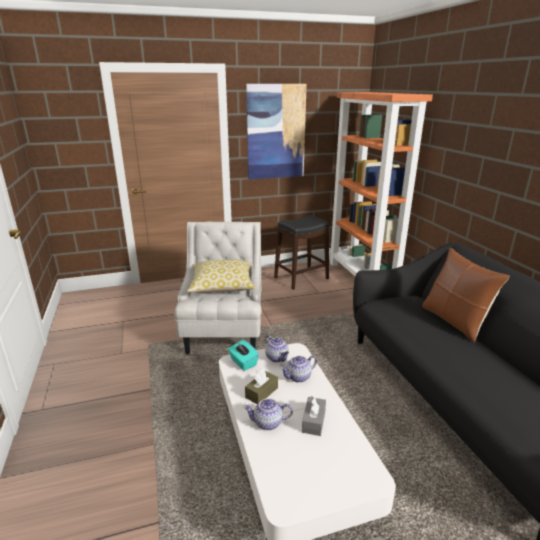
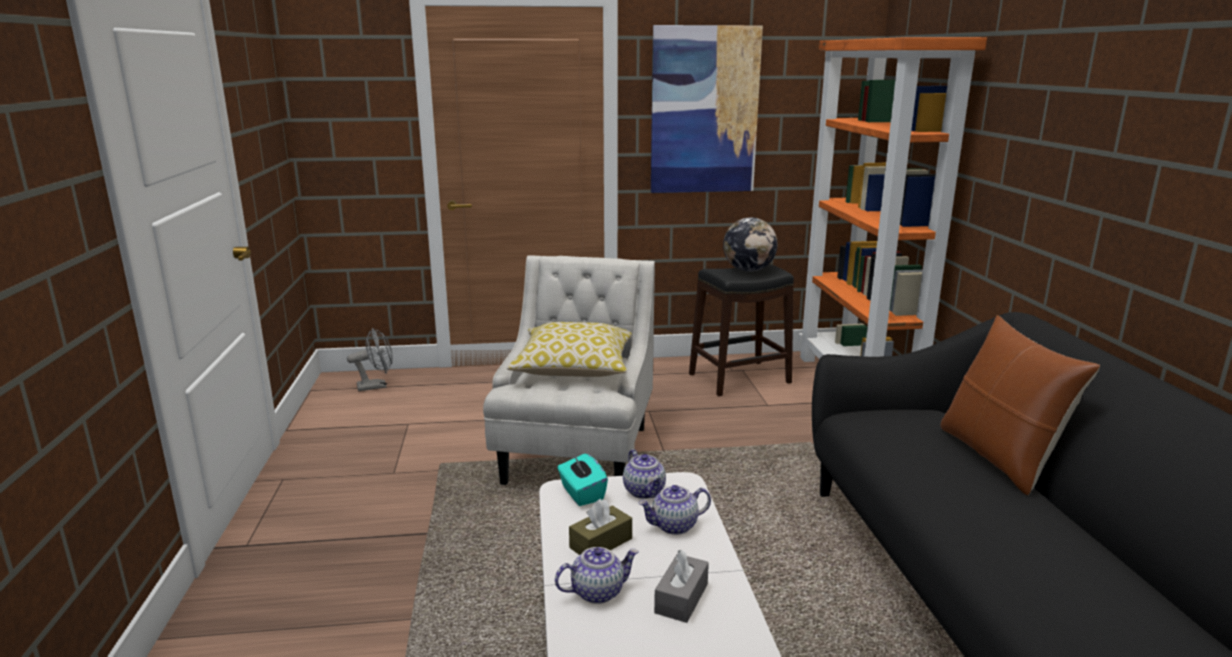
camera: 10 degrees right, 5 degrees down
(98, 298) = (377, 386): none -> grey fan
(268, 423) = (597, 591): teapot -> teapot turned 150 degrees clockwise
(305, 221) = (748, 270): none -> globe

